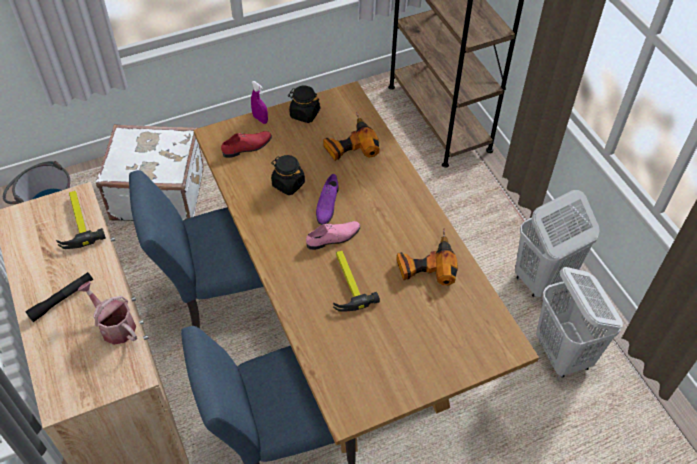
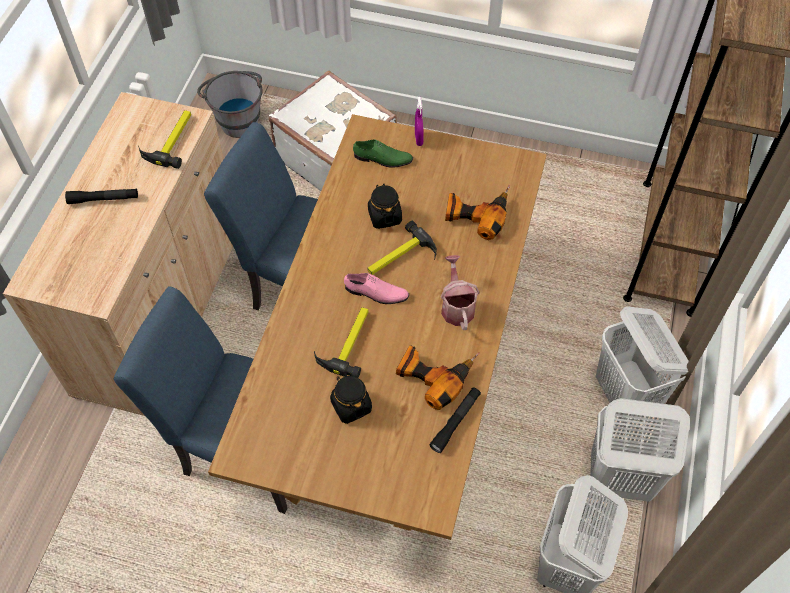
camera: 40 degrees right, 5 degrees up
(114, 325) = (119, 247): watering can -> watering can (457, 306)
(247, 147) = (382, 159): red shoe -> green shoe
(304, 114) = (463, 158): black jar -> black jar (351, 406)
(327, 204) = (400, 258): purple shoe -> hammer
(469, 284) = (455, 422): none -> black flashlight
(500, 226) = (626, 397): none -> white laundry basket

